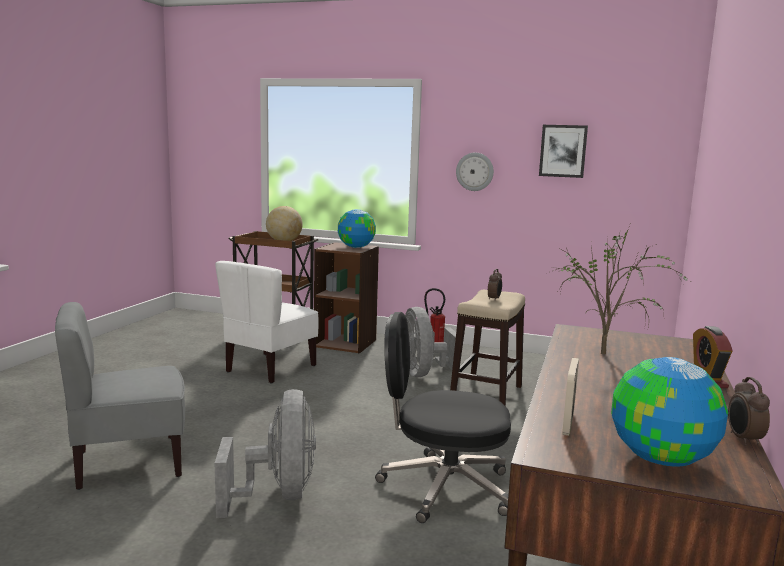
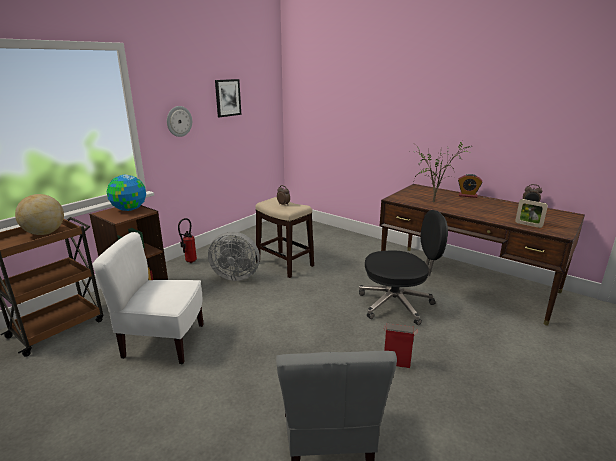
camera: 70 degrees left, 10 degrees up
(270, 368) = (163, 342): white chair -> white chair turned 135 degrees clockwise
(278, 495) = (397, 364): grey fan -> cardboard box
(443, 487) = (397, 304): black office chair -> black office chair turned 120 degrees counterclockwise
(660, 459) = (555, 219): globe -> none

